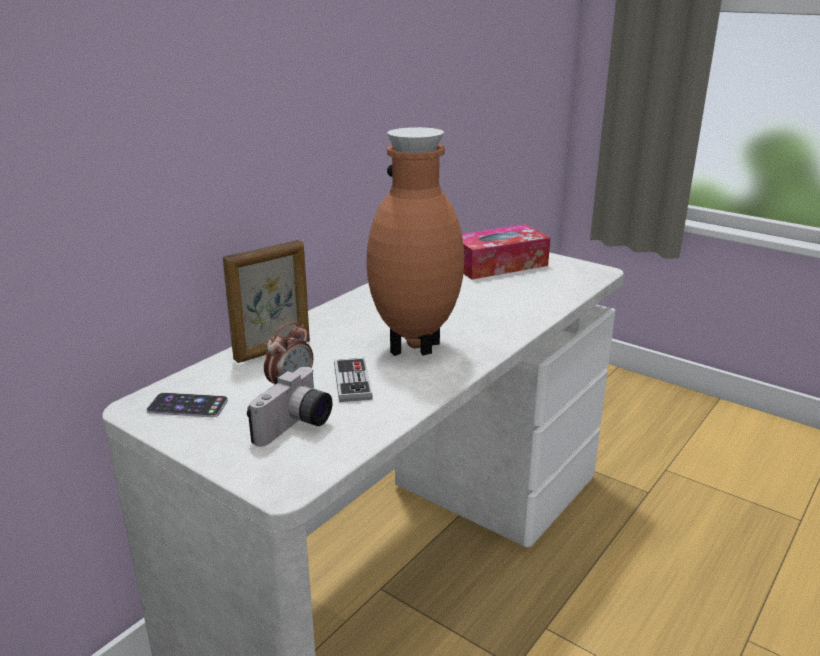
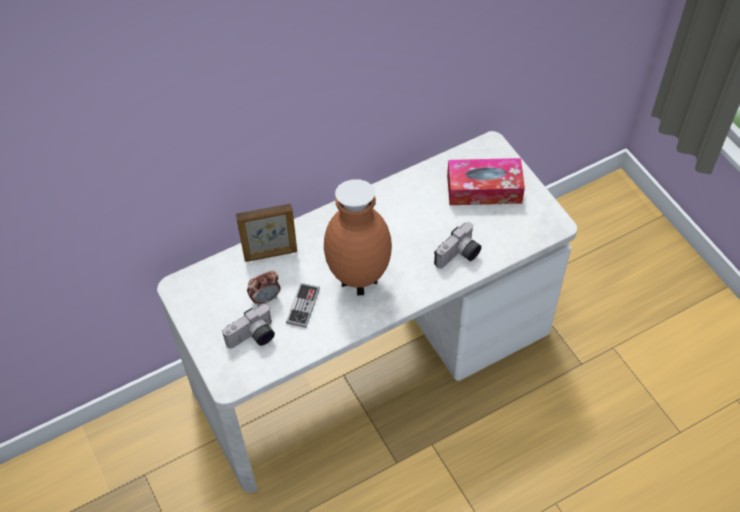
camera: 25 degrees right, 30 degrees up
(187, 405) = (203, 296): phone -> none
(519, 307) = (459, 256): none -> camera

